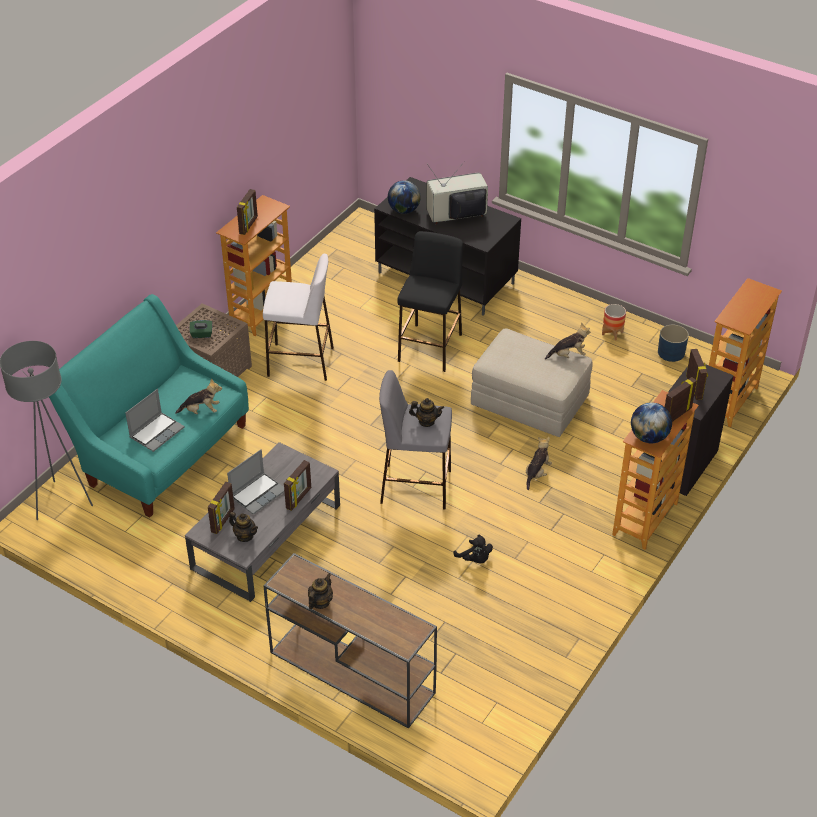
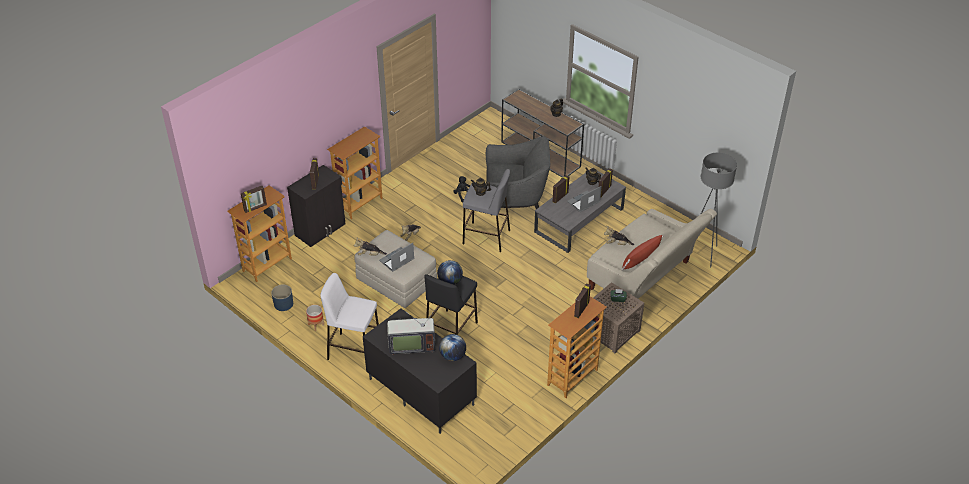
camera: 170 degrees left, 0 degrees up
(157, 432) = (645, 234): laptop -> laptop (396, 260)
(160, 451) = (644, 278): turquoise sofa -> beige sofa
(166, 392) = (640, 259): none -> red pillow
(301, 362) = (546, 331): white stool -> white stool (354, 350)
(382, 565) = (515, 198): none -> grey armchair
(649, 437) = (364, 136): globe -> globe (450, 282)
(676, 415) = (342, 145): picture frame -> picture frame (255, 208)

